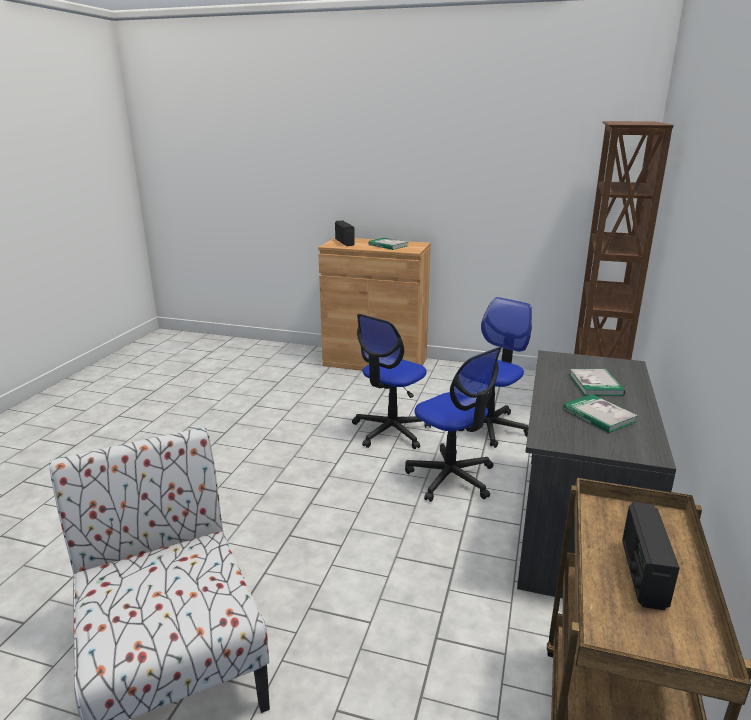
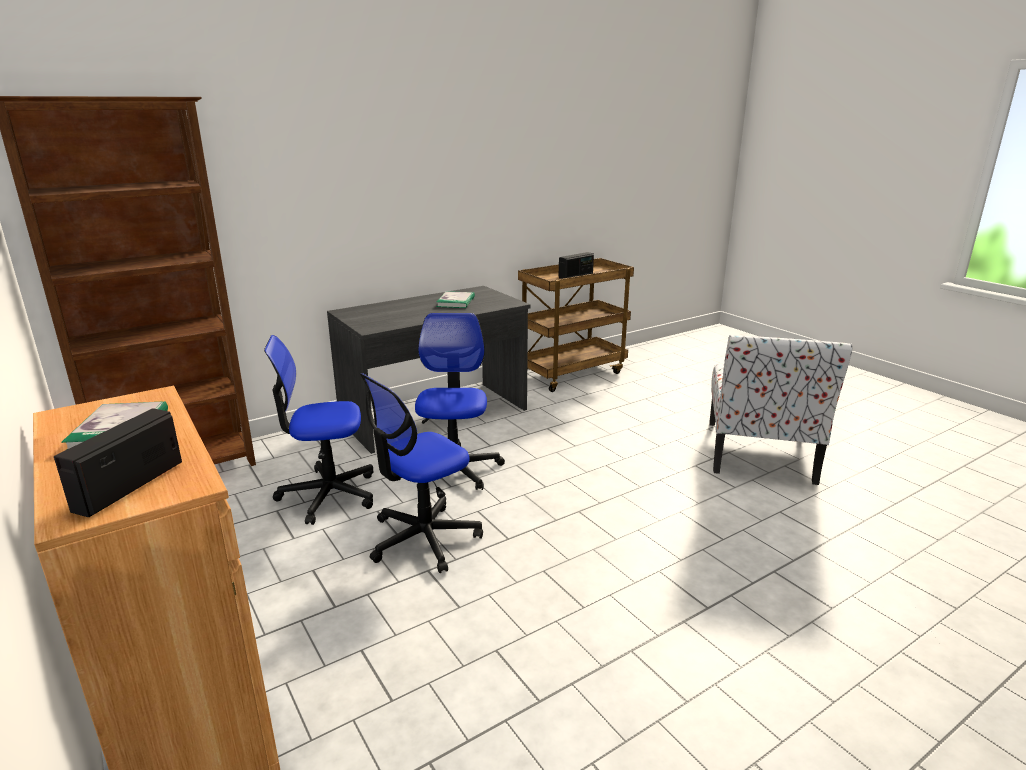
camera: 140 degrees left, 0 degrees up
(391, 431) = (423, 538): office chair -> office chair turned 150 degrees clockwise
(595, 384) = (406, 310): book -> none

